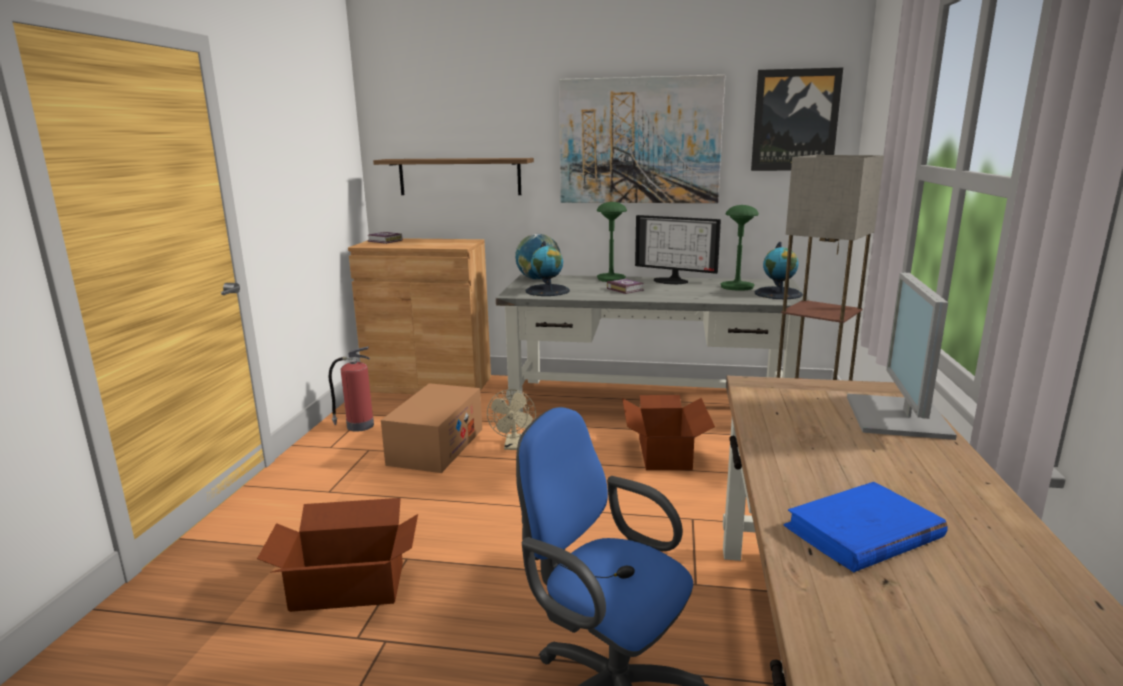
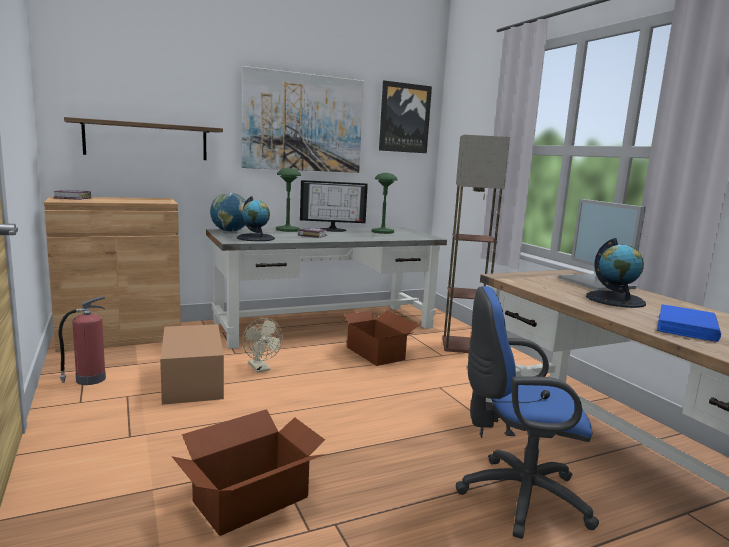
camera: 35 degrees left, 5 degrees down
(778, 293) = (414, 234): globe -> globe (615, 299)

